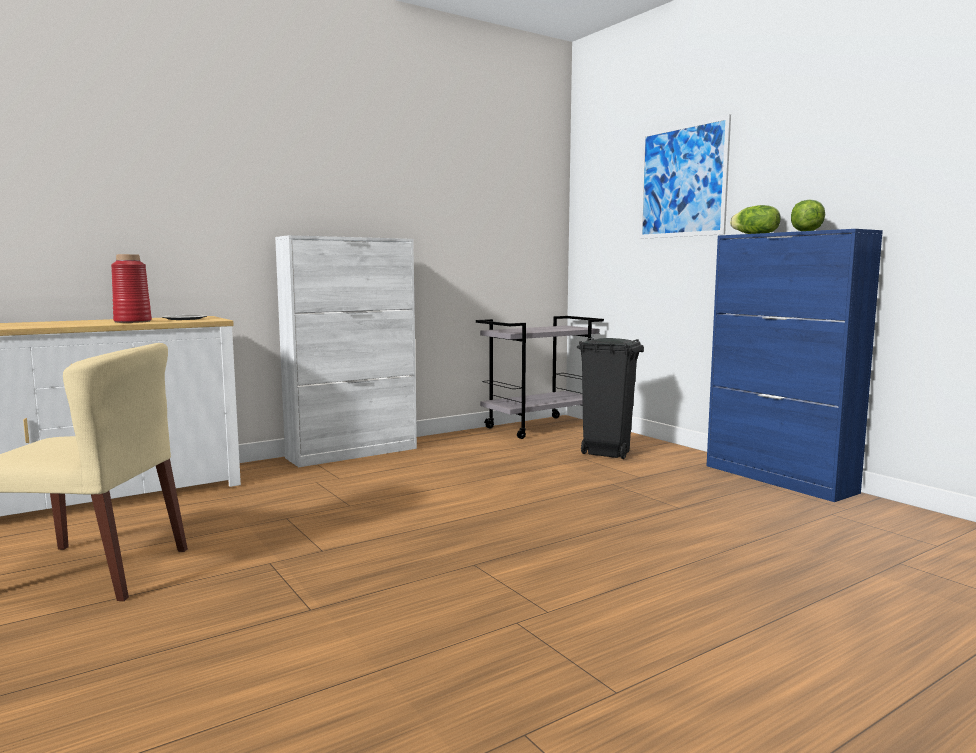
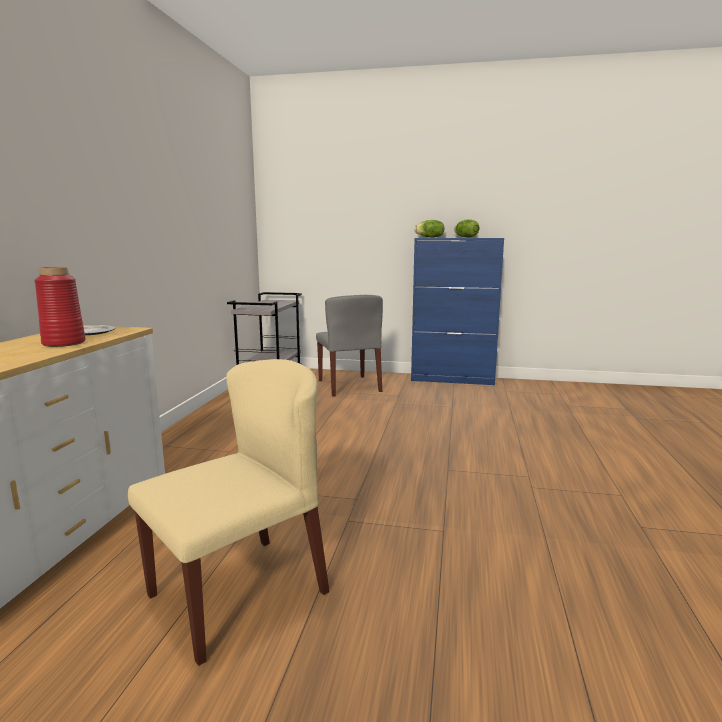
camera: 45 degrees left, 5 degrees up
(353, 453) = (187, 430): white cabinet -> none
(606, 453) = (349, 386): black trash can -> grey chair
(682, 181) = (365, 198): picture -> none

